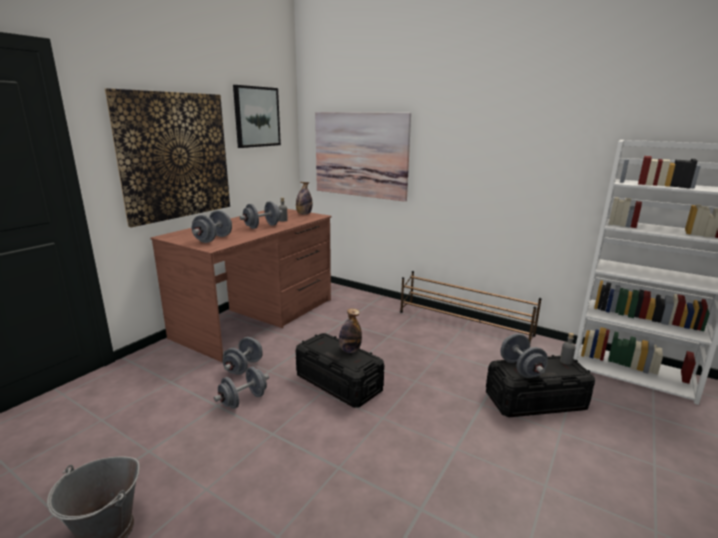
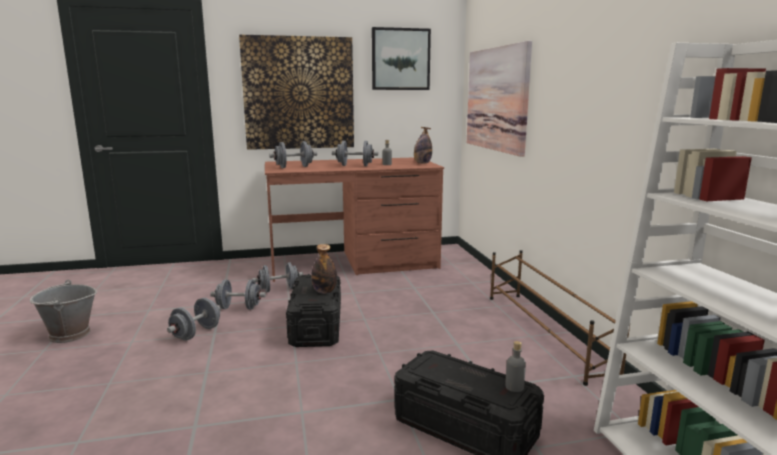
camera: 45 degrees right, 5 degrees down
(521, 369) = (440, 368): grey dumbbell -> grey dumbbell (196, 333)

